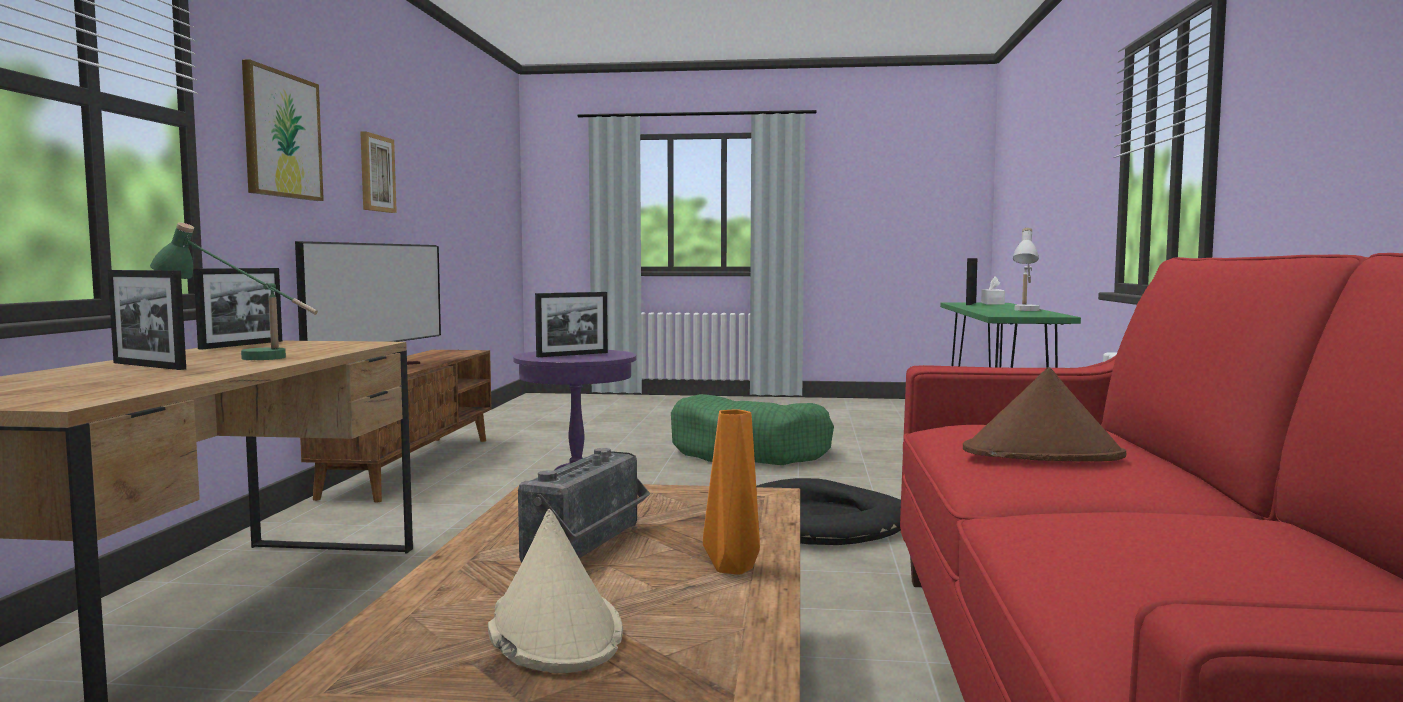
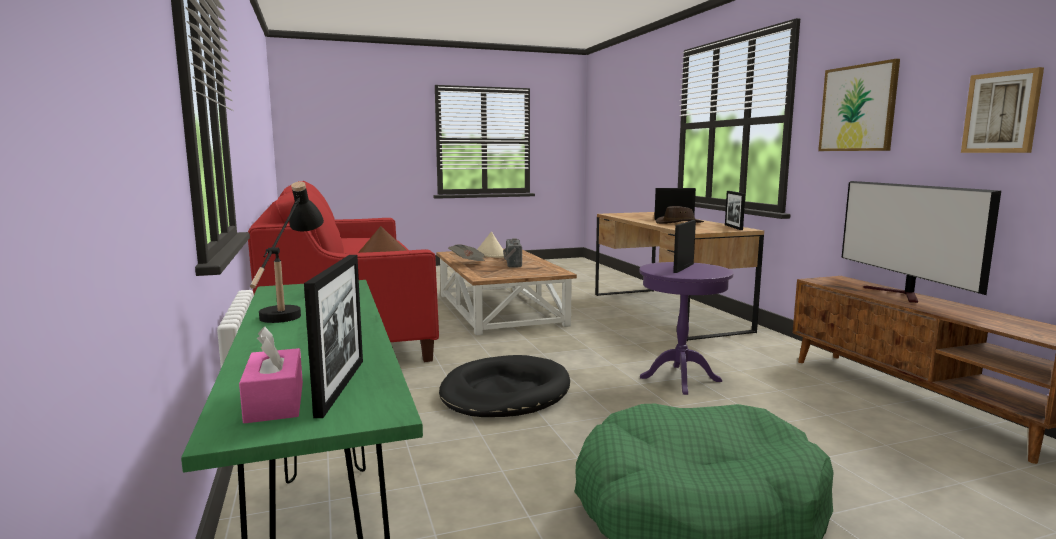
camera: 155 degrees right, 5 degrees up
(238, 357) = (679, 223): green table lamp -> brown hat
(732, 567) = (469, 263): orange vase -> newspaper
(992, 303) = (275, 402): white tissue box -> pink tissue box
(1026, 311) = (290, 310): white table lamp -> black table lamp

